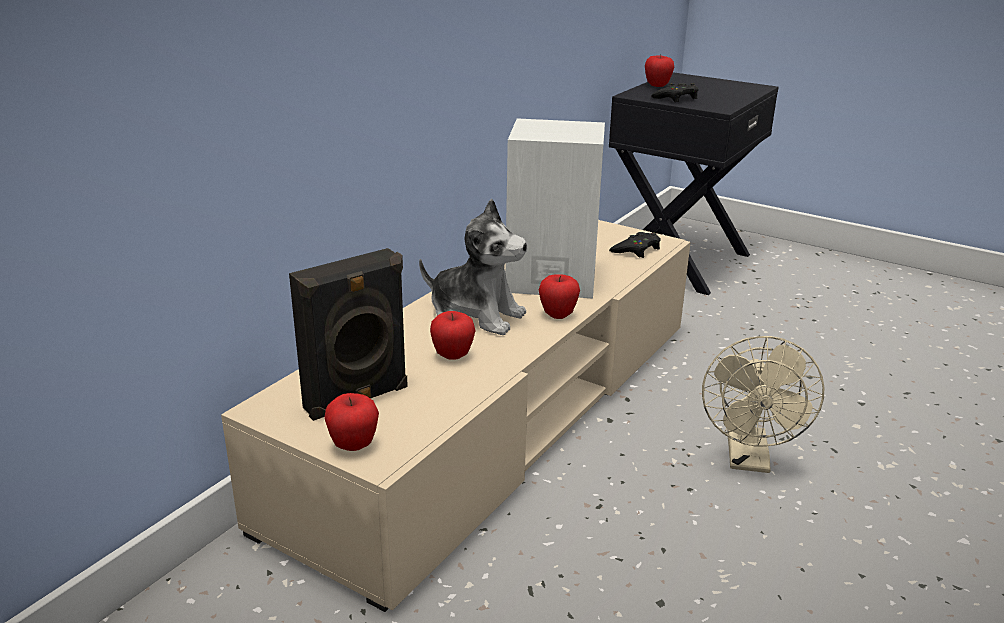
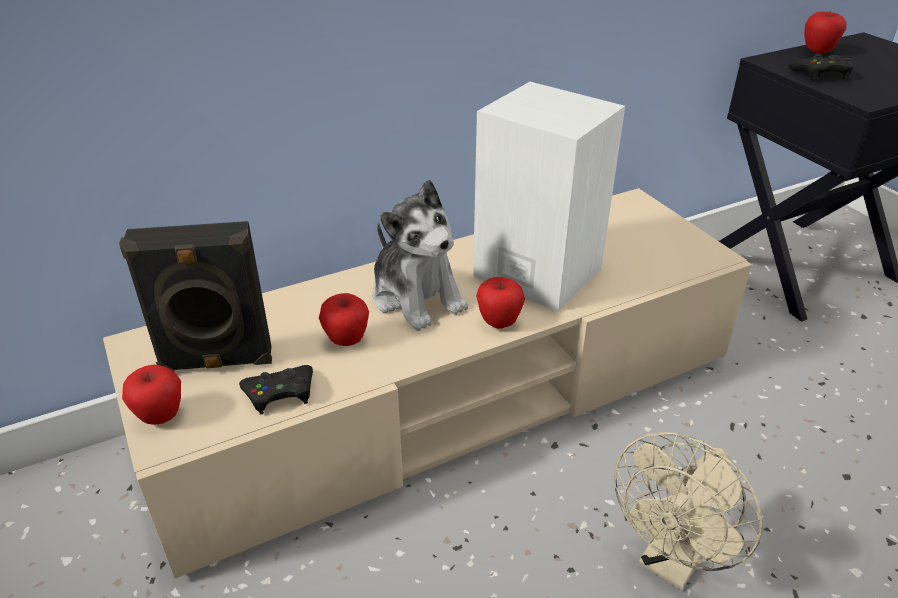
camera: 30 degrees right, 10 degrees up
(636, 250) = (671, 259): black game controller -> black game controller (280, 393)

